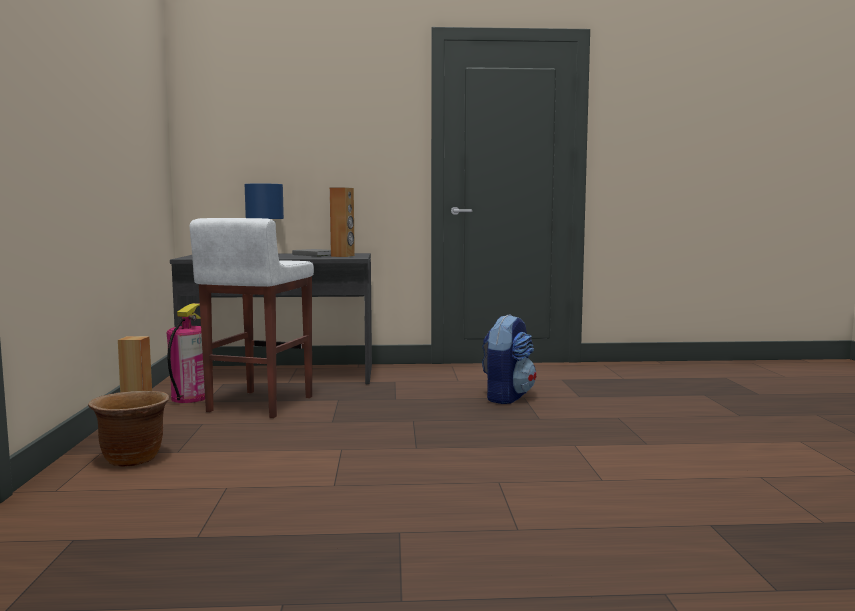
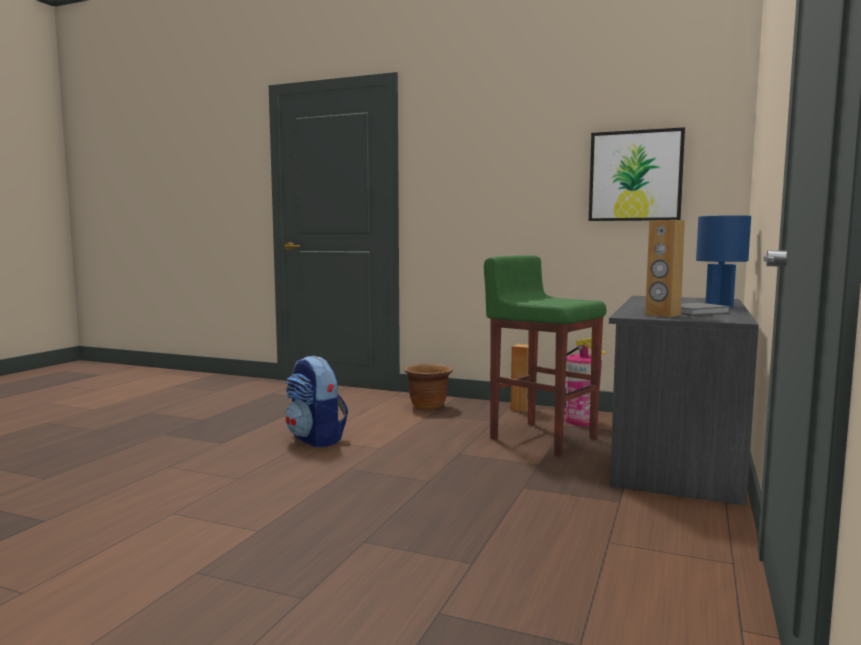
camera: 115 degrees right, 0 degrees up
(138, 133) = (635, 176): none -> picture
(258, 404) = (542, 438): white stool -> green stool
(506, 397) = (483, 551): backpack -> backpack (316, 439)

